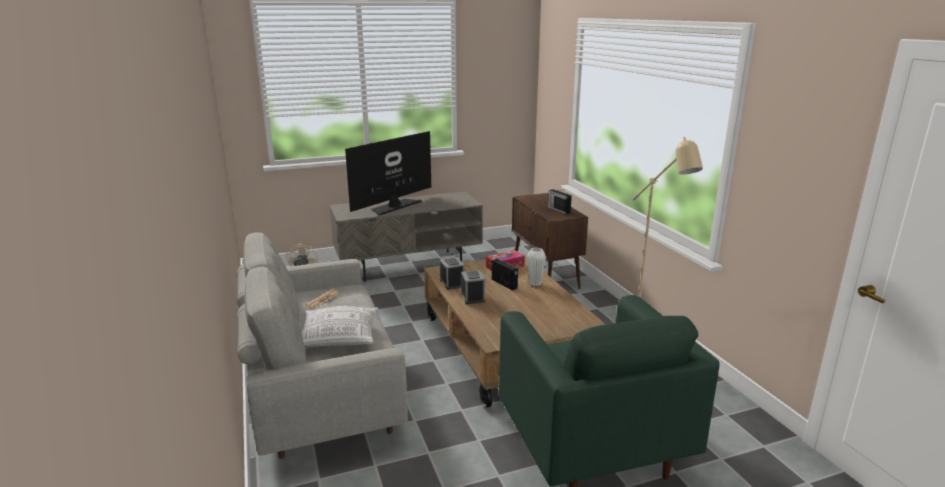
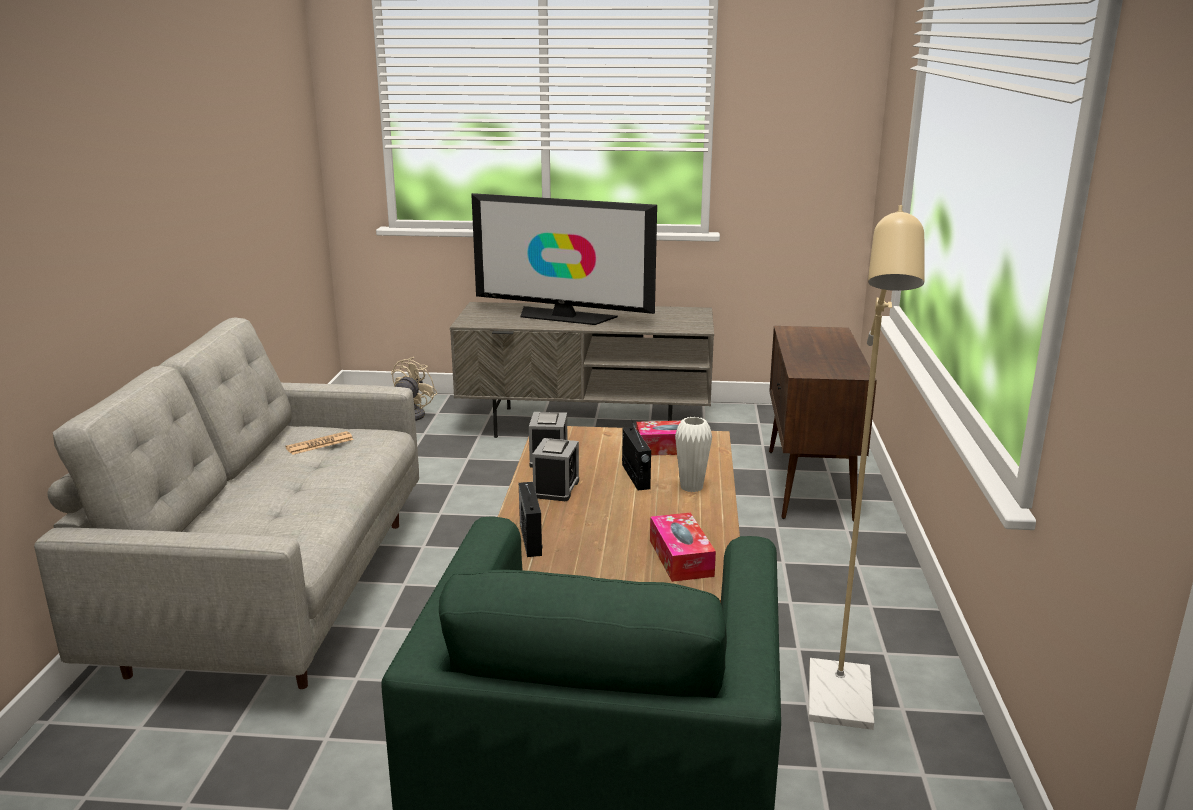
camera: 25 degrees right, 0 degrees up
(339, 338) = (272, 508): pillow -> none
(394, 206) = (564, 316): television -> television turned 135 degrees counterclockwise
(558, 210) = (832, 359): radio -> radio (530, 538)
(565, 316) = (681, 558): none -> tissue box

